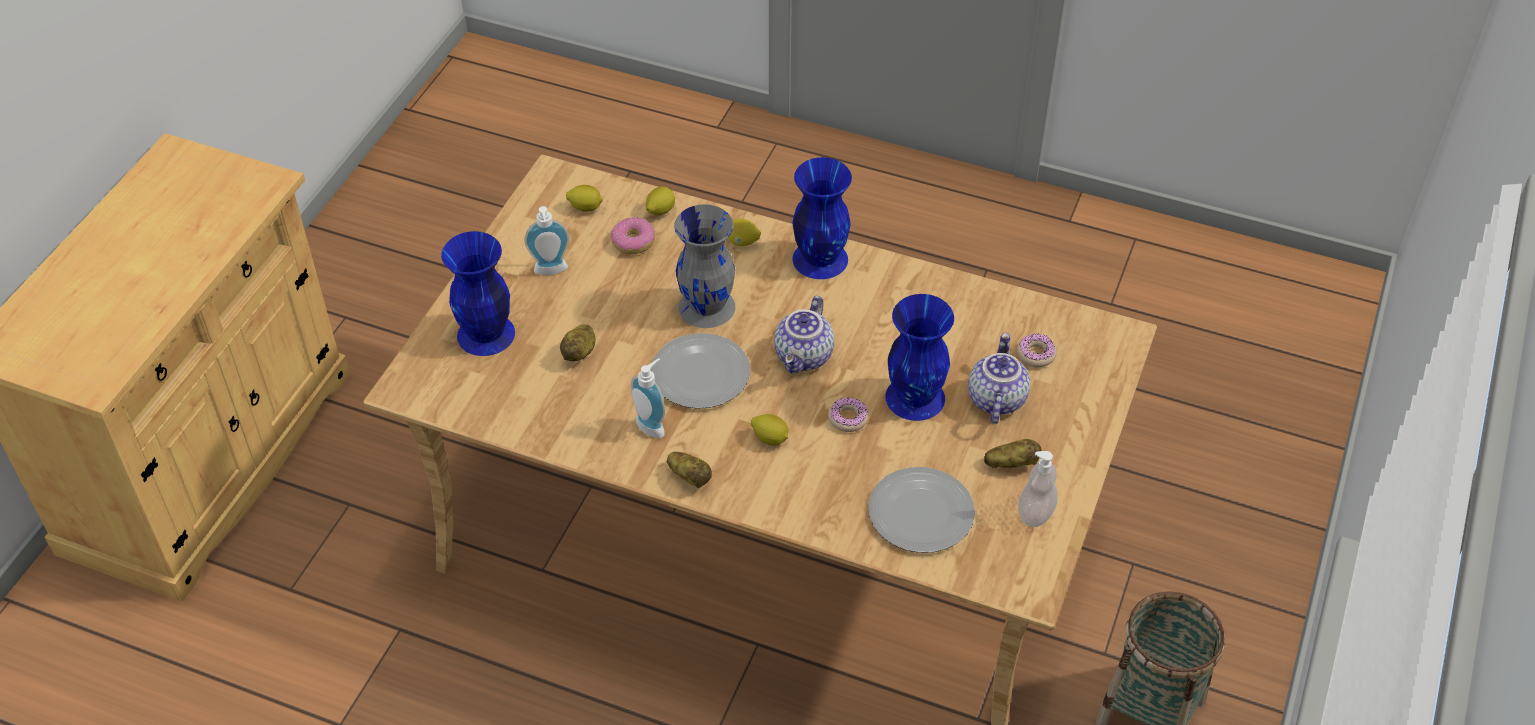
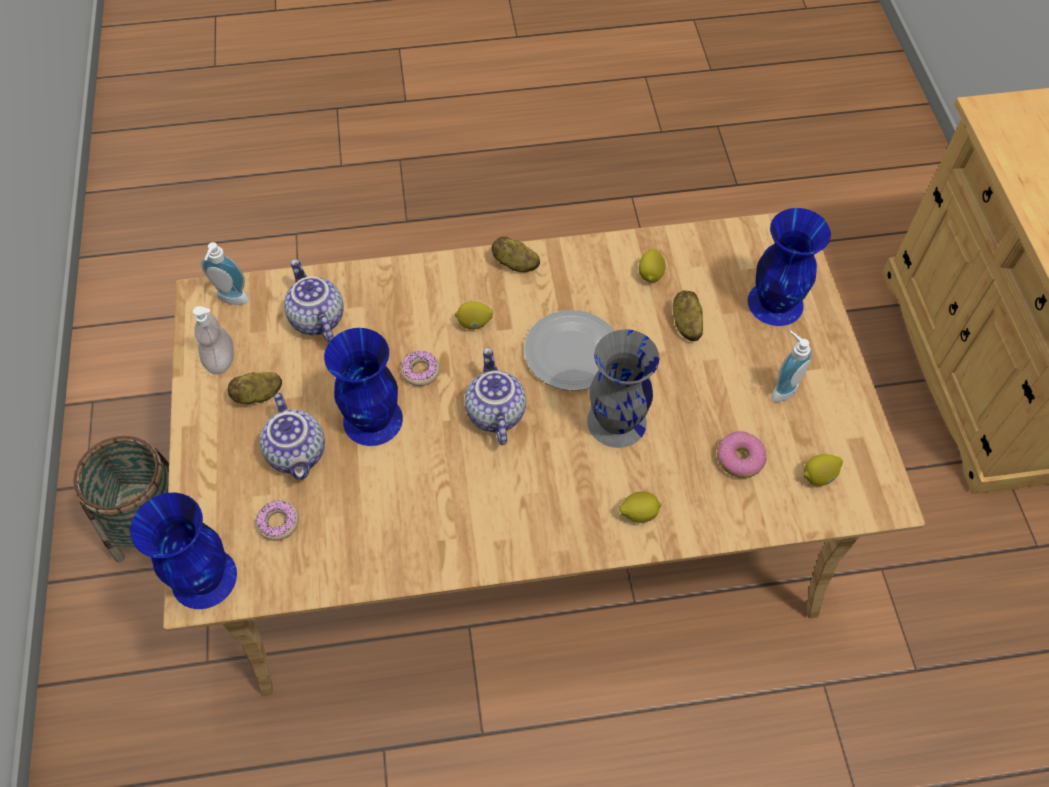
camera: 150 degrees right, 10 degrees up
(653, 425) = (575, 291): soap dispenser -> soap dispenser (231, 301)
(660, 211) = (746, 510): lemon -> lemon (650, 274)
(819, 258) = (550, 533): blue vase -> blue vase (205, 578)
(922, 512) = (316, 319): plate -> teapot

